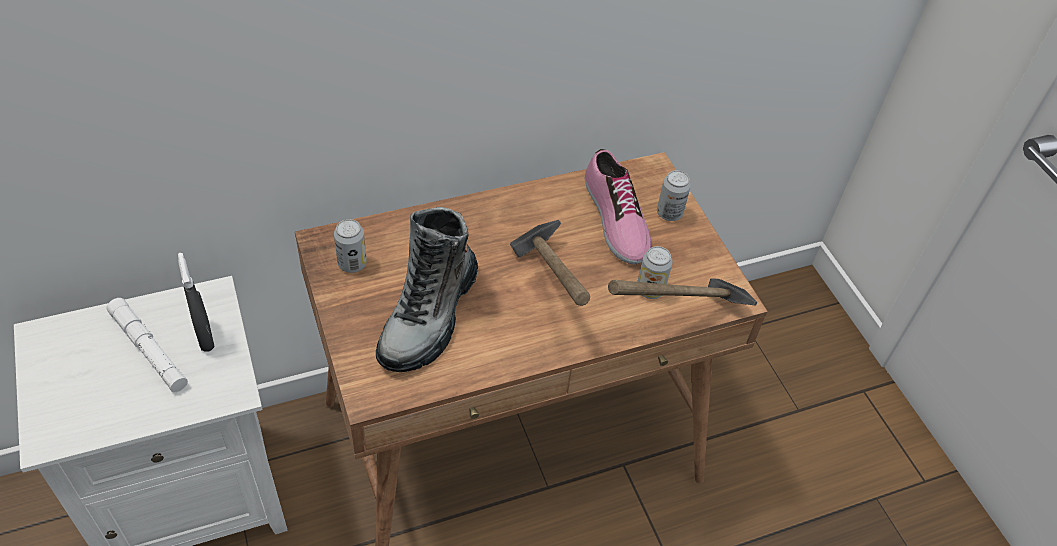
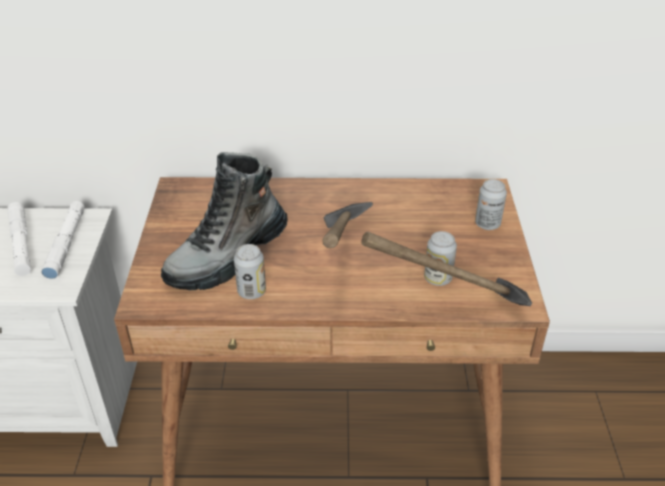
camera: 25 degrees right, 10 degrees down
(205, 336) = (66, 244): grey spray bottle -> white flashlight
(352, 264) = (189, 206): can -> can (251, 291)
(614, 219) = (432, 218): shoe -> none

